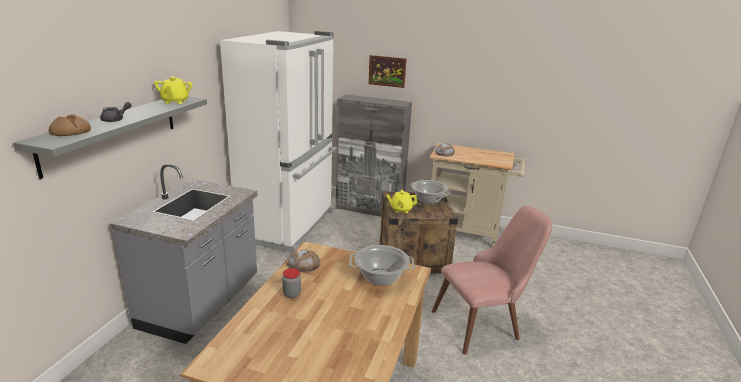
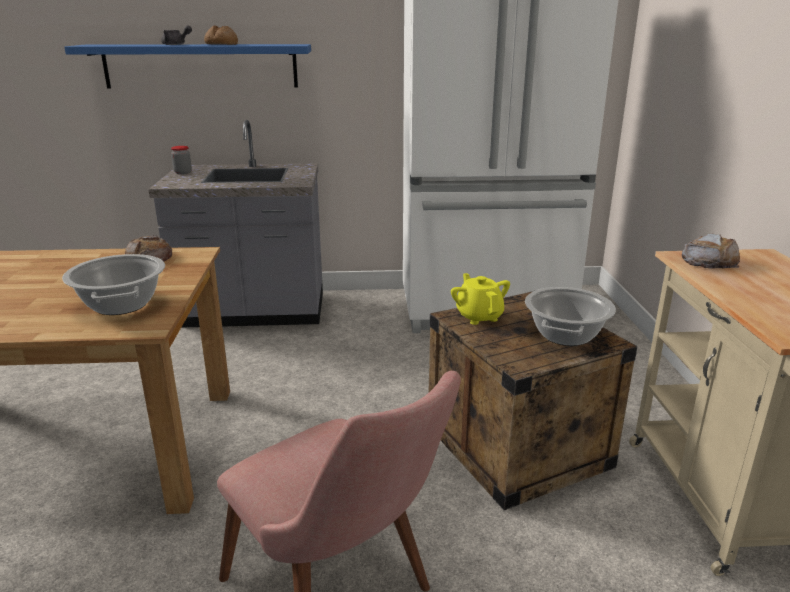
camera: 70 degrees right, 0 degrees up
(71, 133) = (119, 44): bread -> bread (221, 44)
(113, 132) = (201, 66): grey shelf -> blue shelf
(175, 101) = (274, 44): yellow teapot -> none
(292, 294) = (70, 264): jar -> jar (183, 172)
(369, 210) = (637, 359): grey cabinet -> none
(387, 71) = (734, 52): picture -> none

